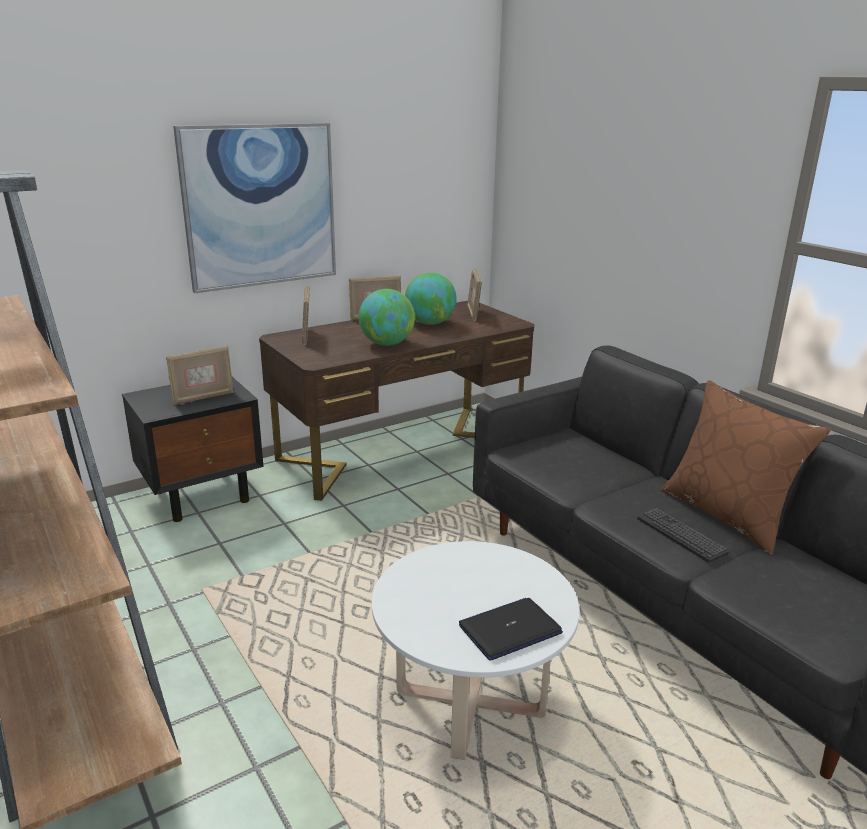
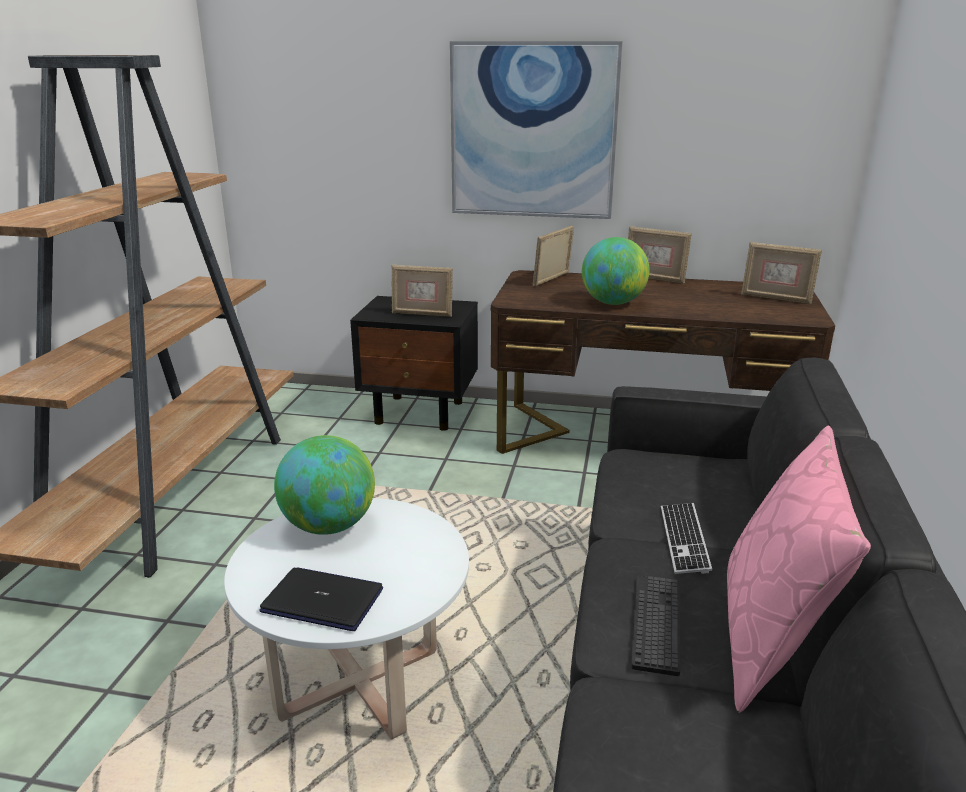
camera: 45 degrees right, 0 degrees up
(430, 323) = (702, 296): globe -> globe (328, 526)
(473, 314) = (776, 298): picture frame -> picture frame turned 105 degrees counterclockwise
(618, 486) = (684, 539): none -> keyboard
(727, 515) = (771, 638): brown pillow -> pink pillow

